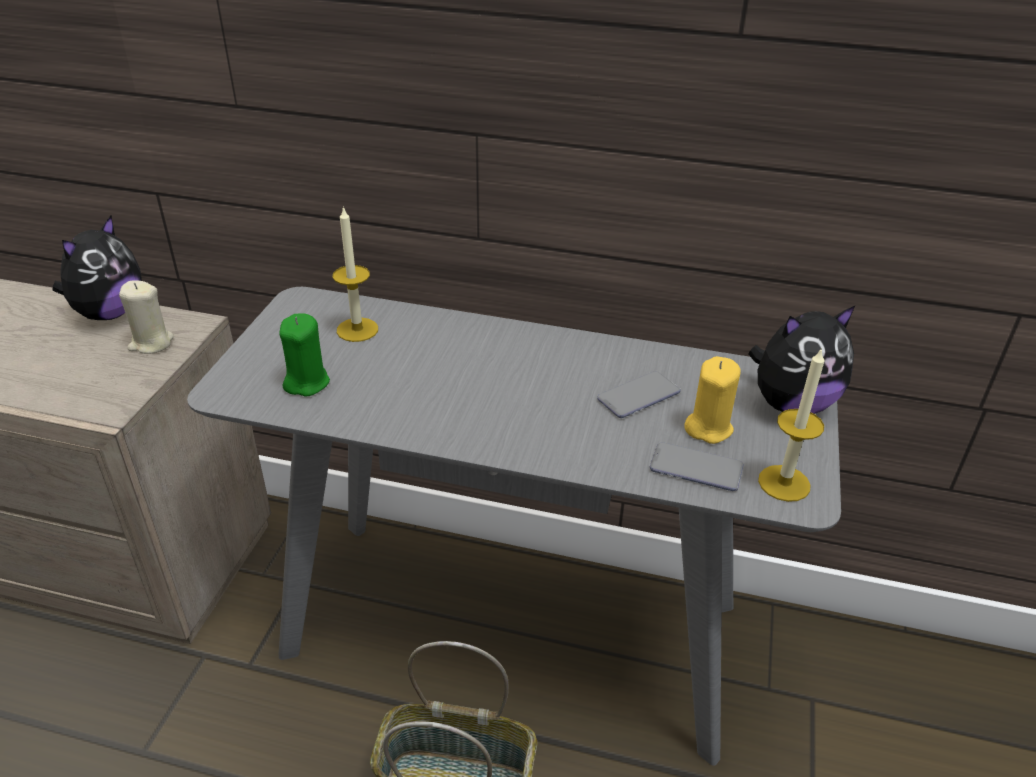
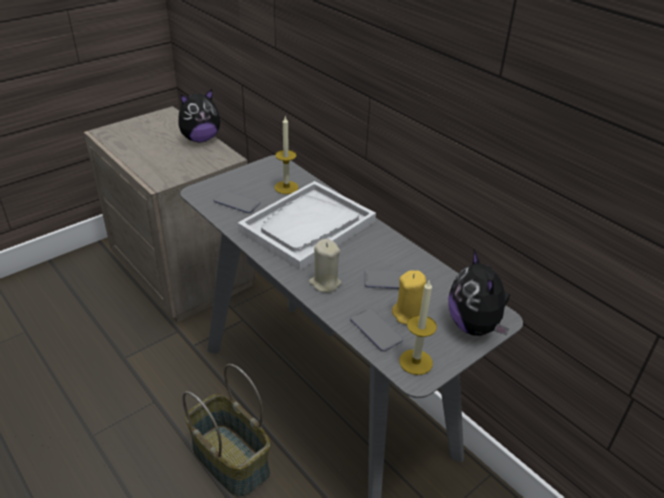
camera: 35 degrees right, 0 degrees up
(151, 343) = (203, 159): beige candle -> beige candle (325, 283)
(306, 382) = (237, 203): green candle -> phone
(452, 372) = (307, 226): none -> white tray
(791, 404) = (475, 325): plush toy -> plush toy turned 60 degrees clockwise

